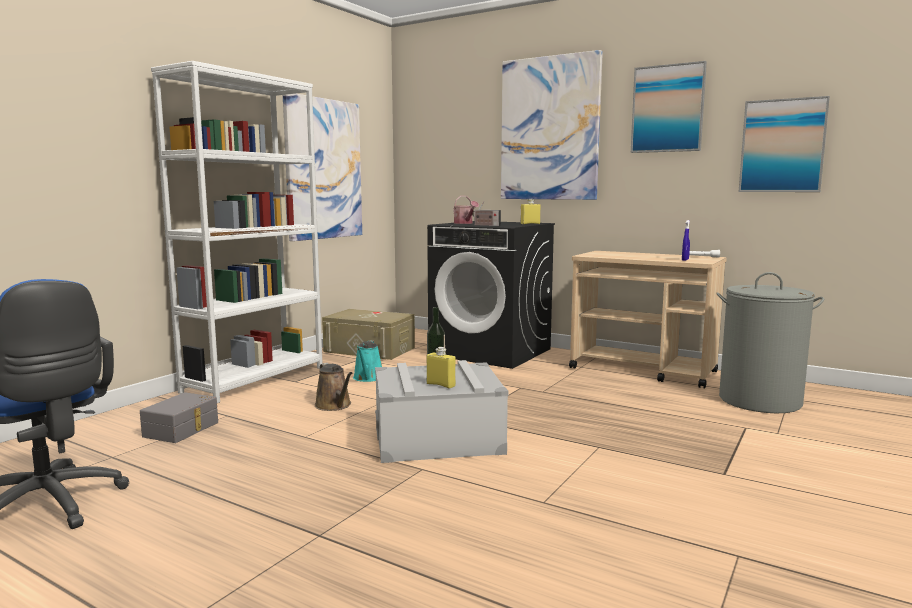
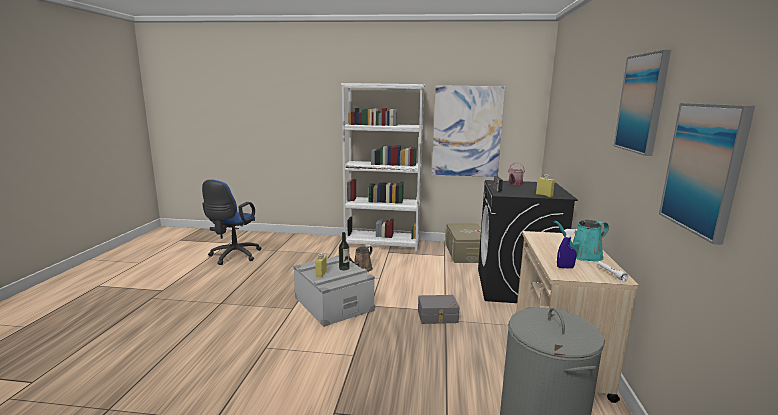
camera: 65 degrees right, 5 degrees up
(182, 429) = (309, 251): grey storage box -> grey storage box (437, 317)
(368, 378) = (412, 265): turquoise watering can -> turquoise watering can (582, 256)
(549, 129) = (591, 113): picture -> none

